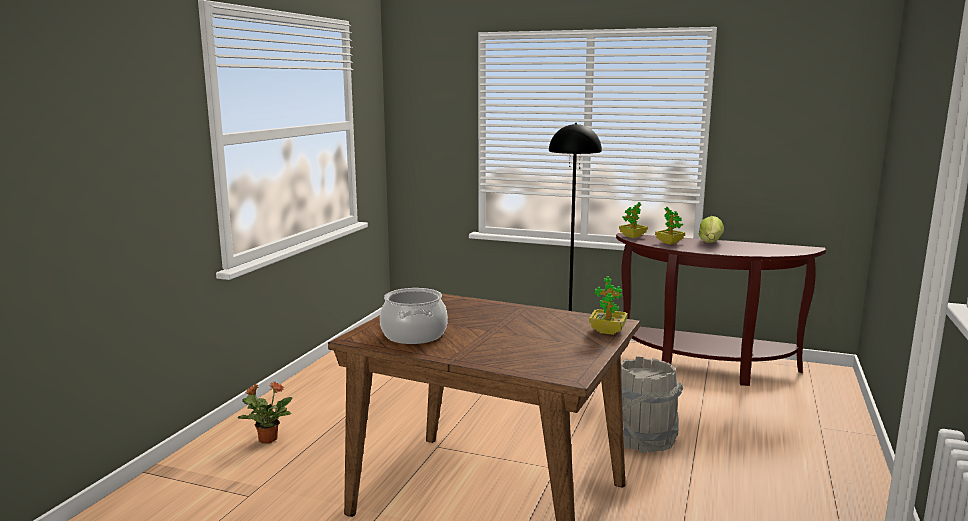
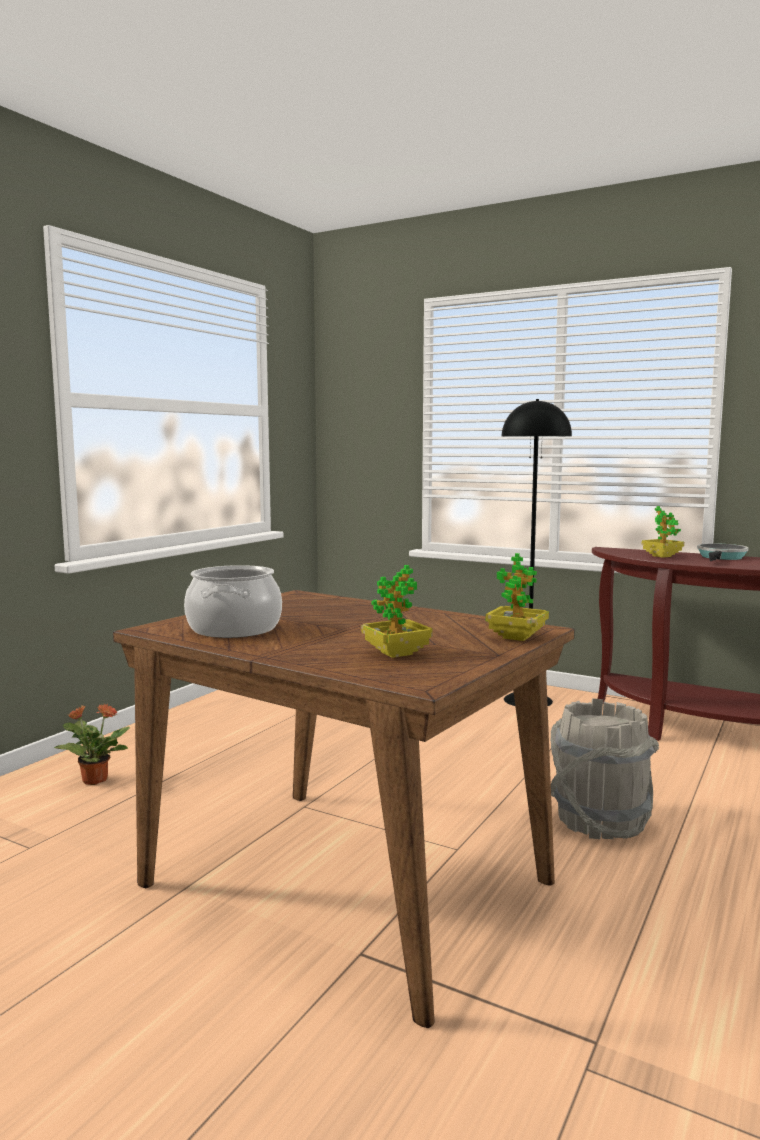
camera: 10 degrees right, 5 degrees down
(632, 236) = (613, 550): potted plant -> potted plant (396, 653)
(710, 243) = (721, 557): lettuce -> frying pan

